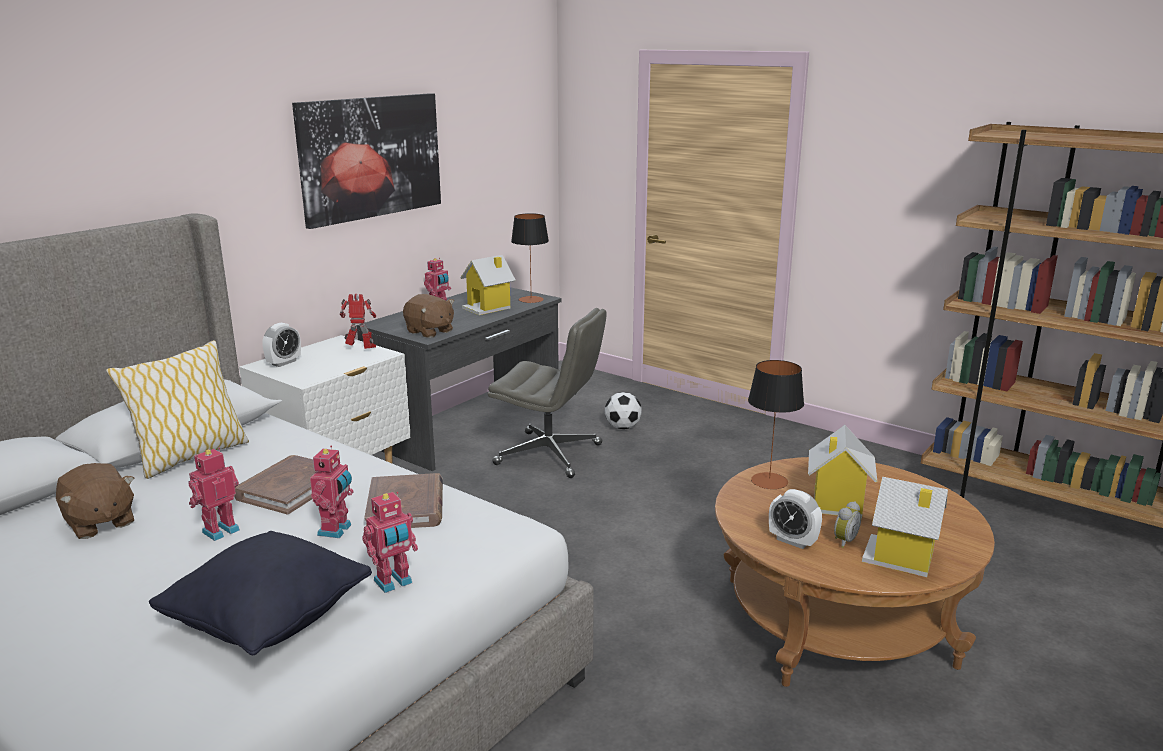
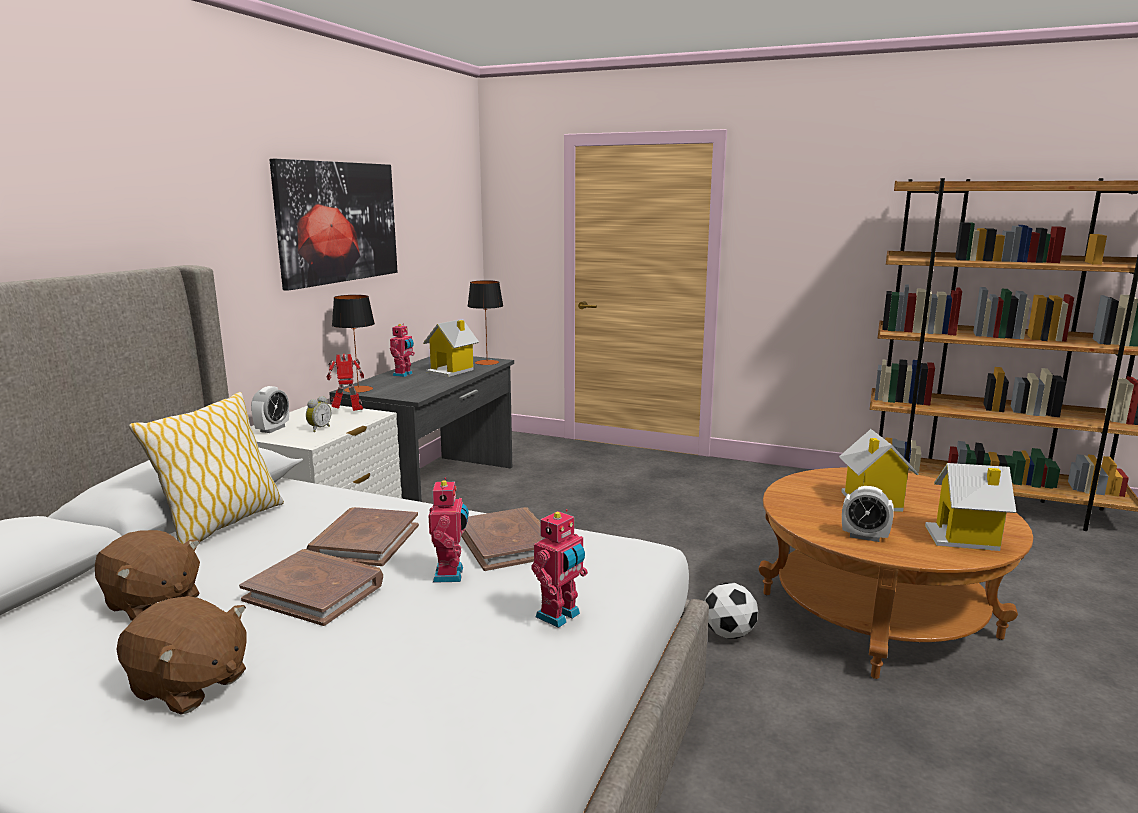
camera: 15 degrees left, 5 degrees down
(219, 530) = (315, 591): toy robot -> brown book
(269, 623) = (450, 679): black pillow -> none
(429, 332) = (411, 392): brown plush toy -> brown plush toy (189, 686)
(550, 454) = (529, 506): grey office chair -> none
(622, 427) = (581, 477): football -> football (728, 634)
(769, 481) = (799, 491): table lamp -> table lamp (358, 389)
(843, 541) = (906, 531): alarm clock -> alarm clock (318, 429)

